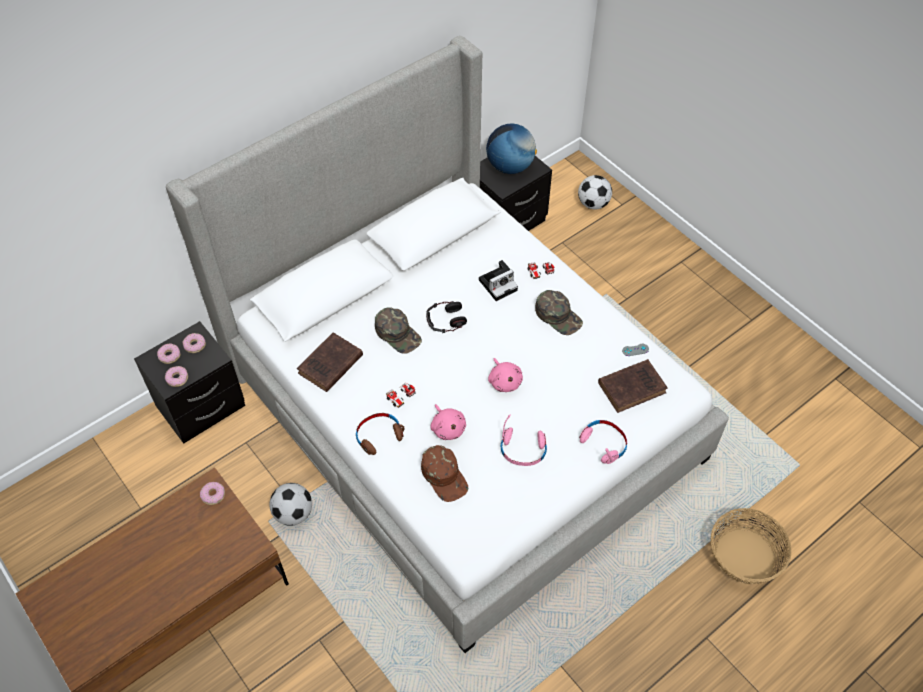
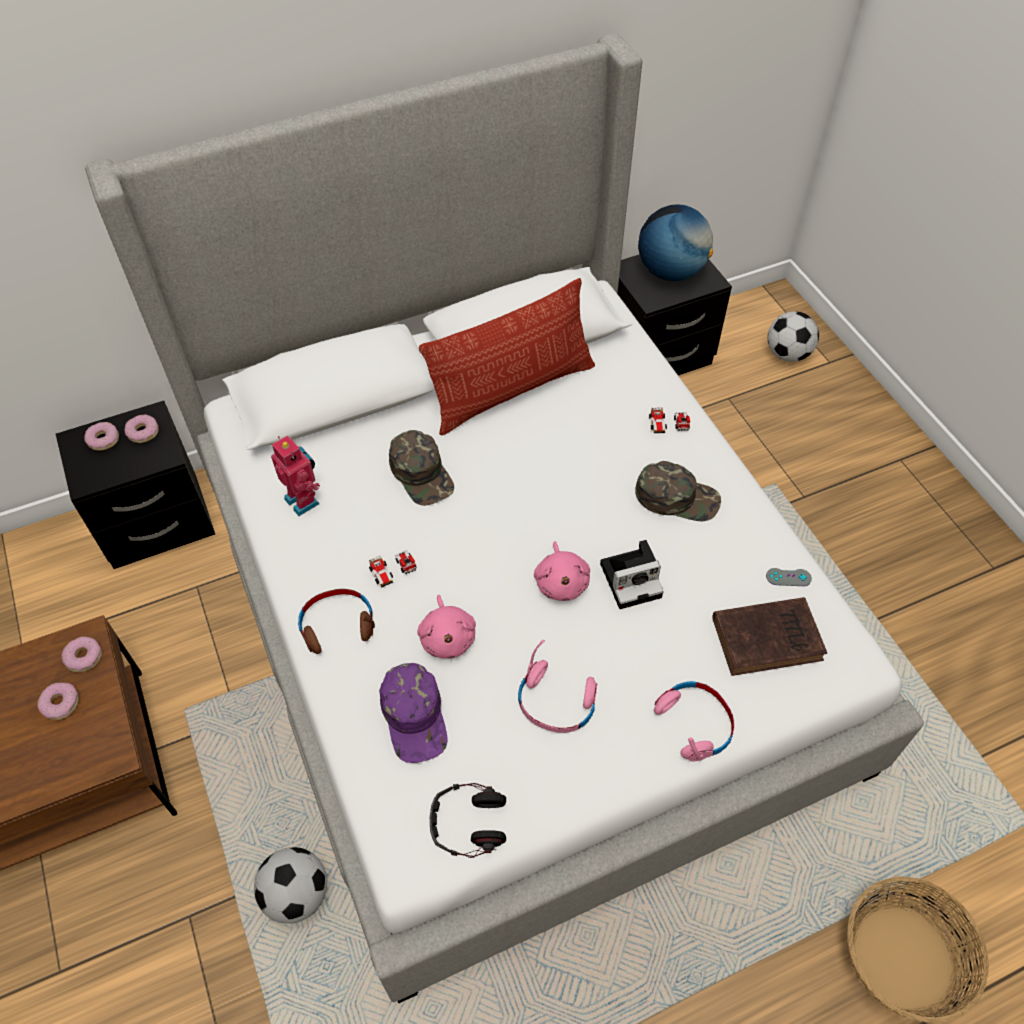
camera: 15 degrees right, 0 degrees up
(177, 378) = (100, 474): donut -> donut (61, 703)
(293, 513) = (223, 706): football -> football (297, 894)
(329, 365) = (304, 500): brown book -> toy robot
(437, 269) = (512, 391): none -> pillow
(444, 476) = (415, 716): brown cap -> purple cap
(446, 320) = (500, 468): headphones -> headphones (468, 824)
(499, 284) = (598, 430): camera -> camera (632, 579)
(558, 316) = (677, 497): green cap -> green cap turned 45 degrees counterclockwise

